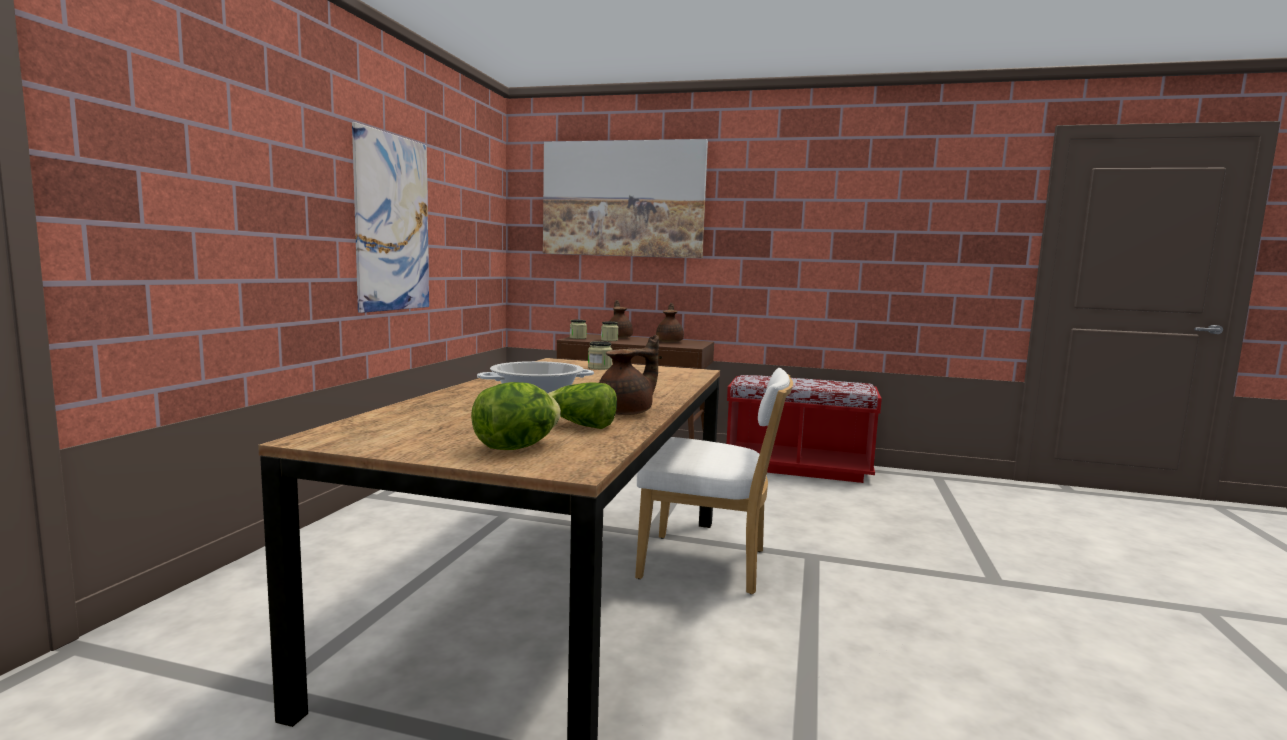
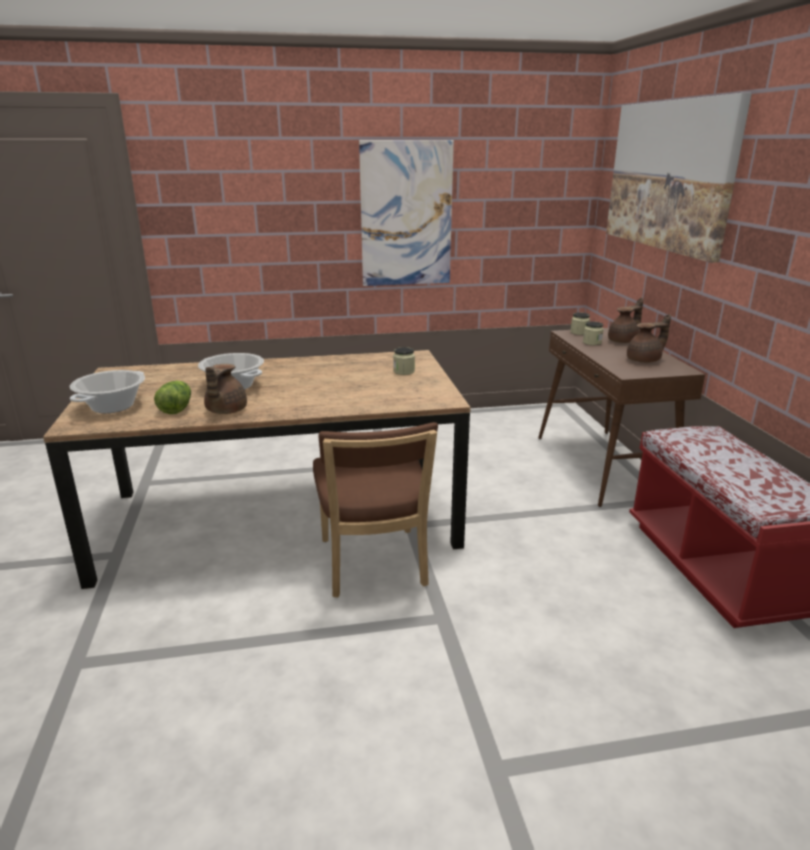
camera: 65 degrees right, 15 degrees up
(516, 447) = (112, 406): lettuce -> cooking pot
(626, 413) = (225, 411): brown teapot -> brown teapot turned 75 degrees clockwise
(710, 565) = (374, 566): white chair -> brown chair

